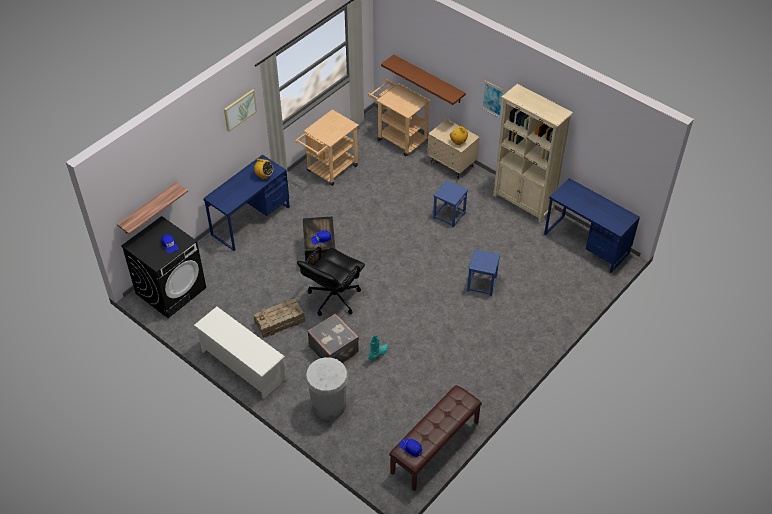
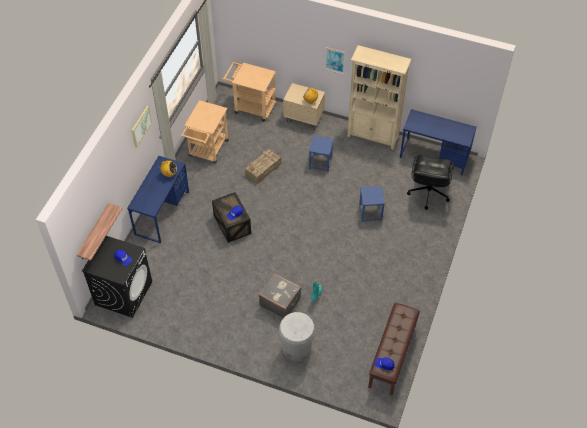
camera: 20 degrees left, 5 degrees up
(242, 365) = (213, 338): white shoe rack -> none
(280, 322) = (226, 292): crate -> crate (263, 169)
(333, 298) = (260, 259): black office chair -> black office chair (428, 193)
(428, 79) = (271, 54): brown shelf -> none

